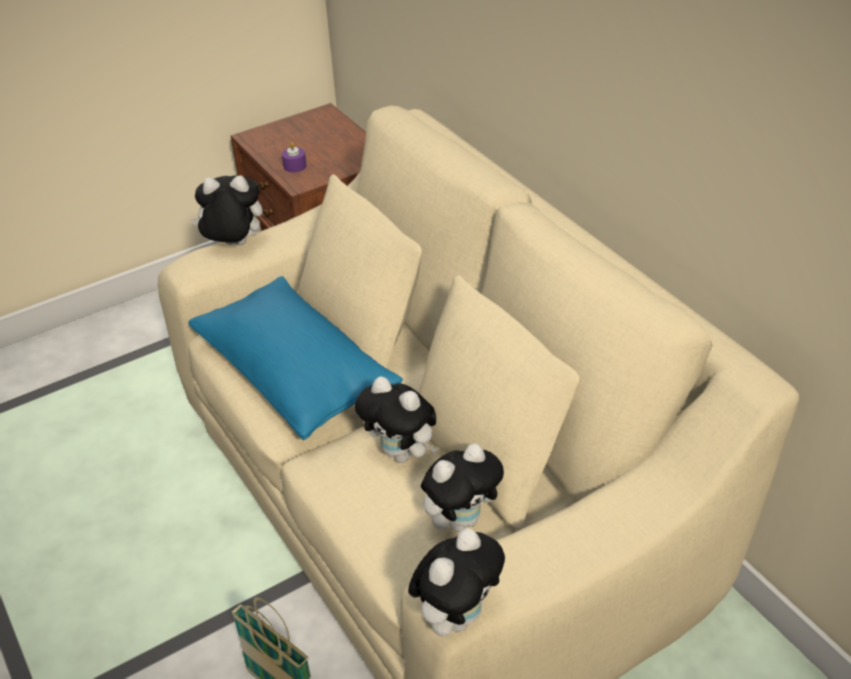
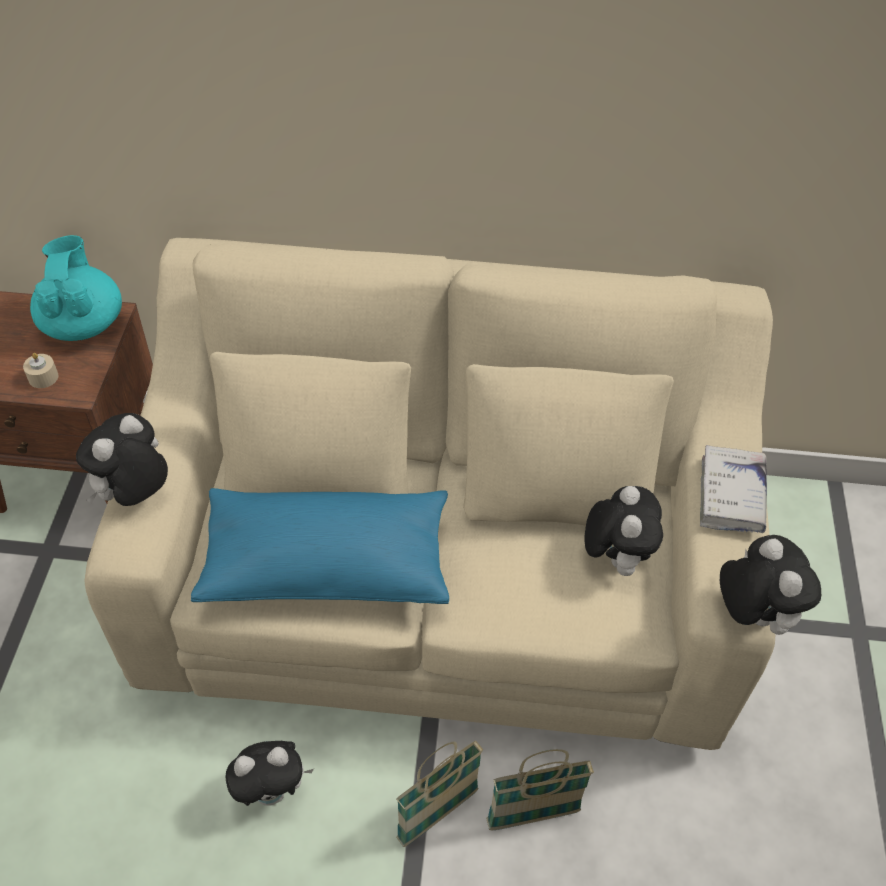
camera: 55 degrees left, 10 degrees up
(235, 629) = (438, 814): none -> basket
(295, 166) = (43, 377): purple candle -> beige candle
(355, 152) = (83, 323): none -> turquoise teapot
(403, 454) = (516, 548): plush toy -> plush toy (272, 791)
(578, 536) = (731, 496): none -> white book

